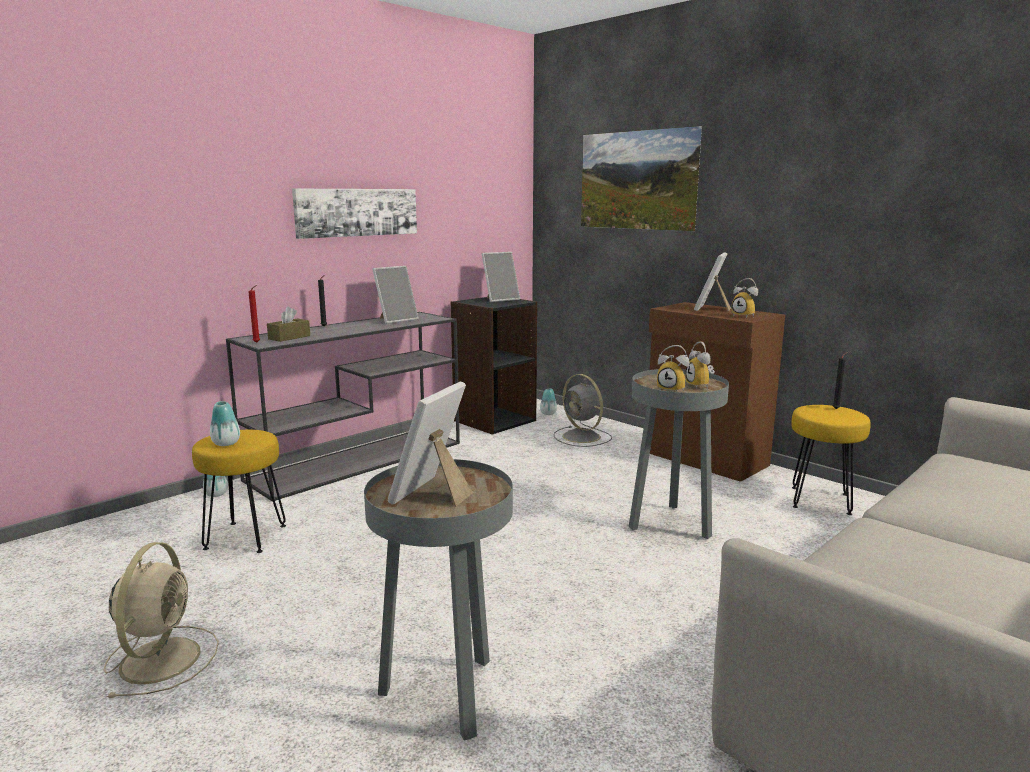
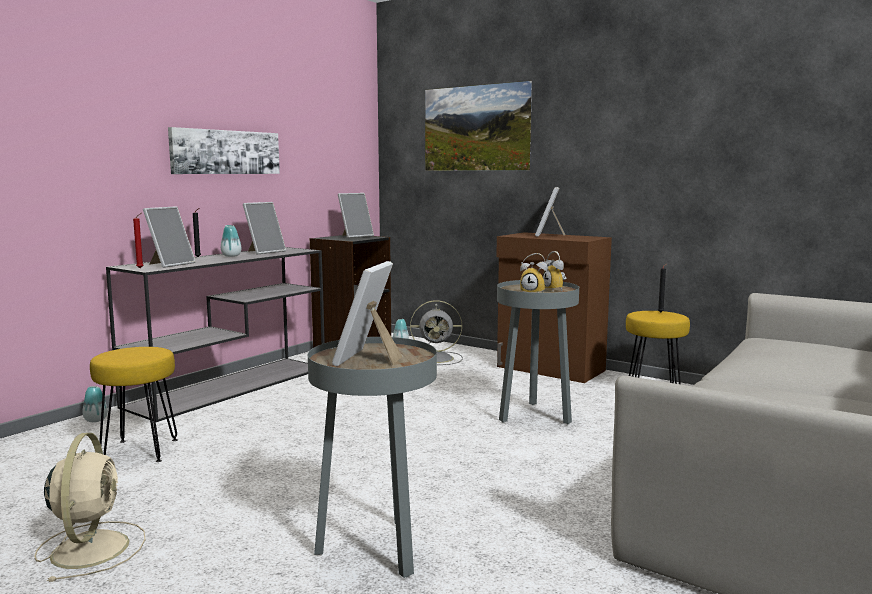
camera: 10 degrees left, 5 degrees down
(226, 443) = (125, 356): vase -> vase (231, 256)
(289, 337) = (170, 264): brown tissue box -> picture frame
(582, 437) = (437, 358): grey fan -> grey fan turned 45 degrees counterclockwise
(745, 316) = (580, 238): alarm clock -> none

